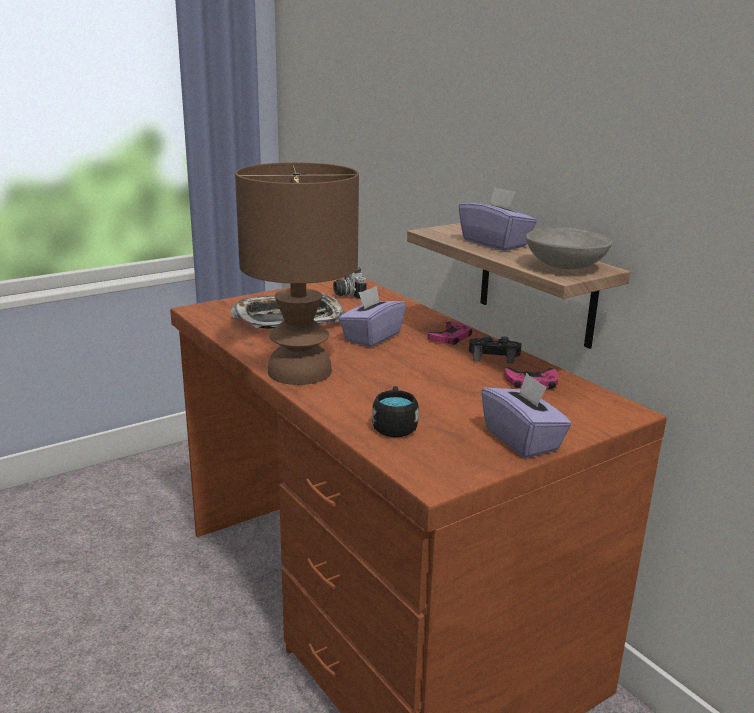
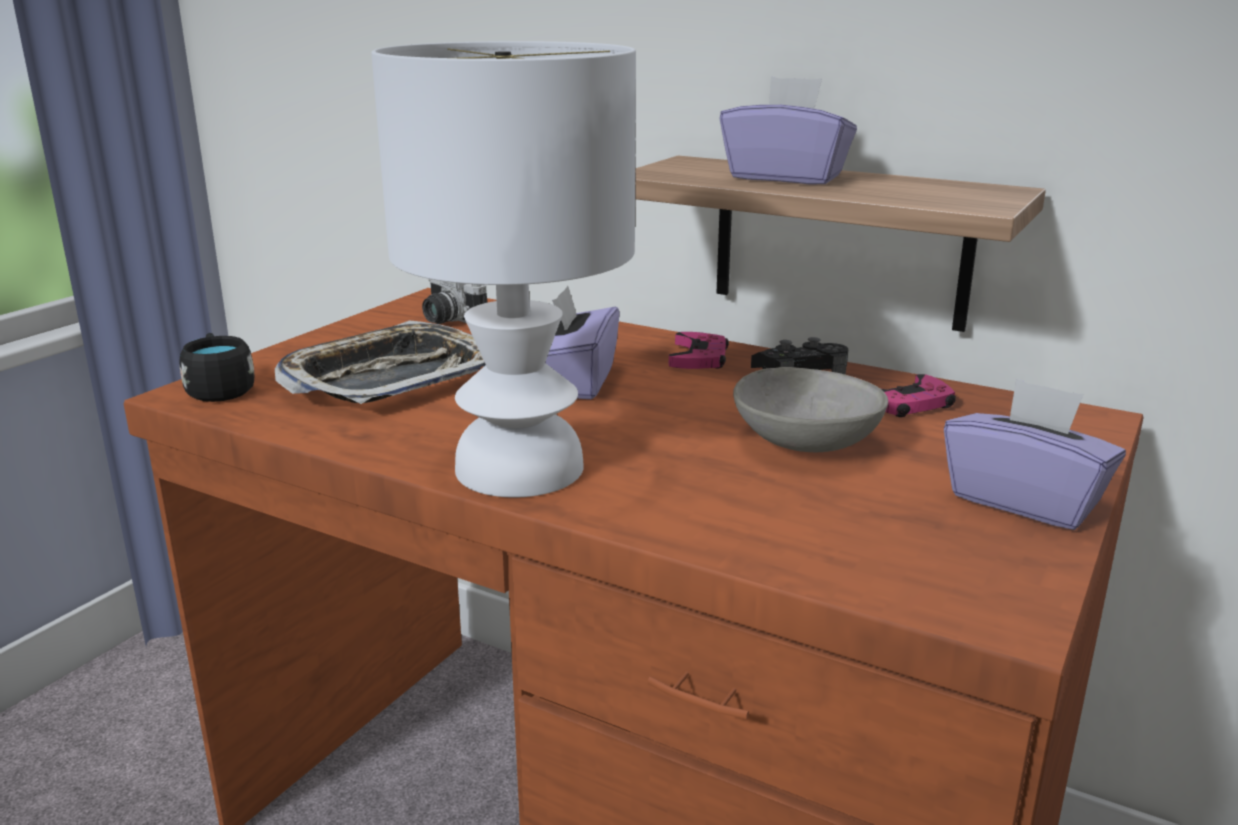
camera: 25 degrees left, 0 degrees up
(301, 371) = (522, 467): brown table lamp -> white table lamp
(394, 426) = (806, 529): black mug -> black mug (220, 389)
(564, 267) = (954, 194): grey bowl -> grey bowl (804, 443)

